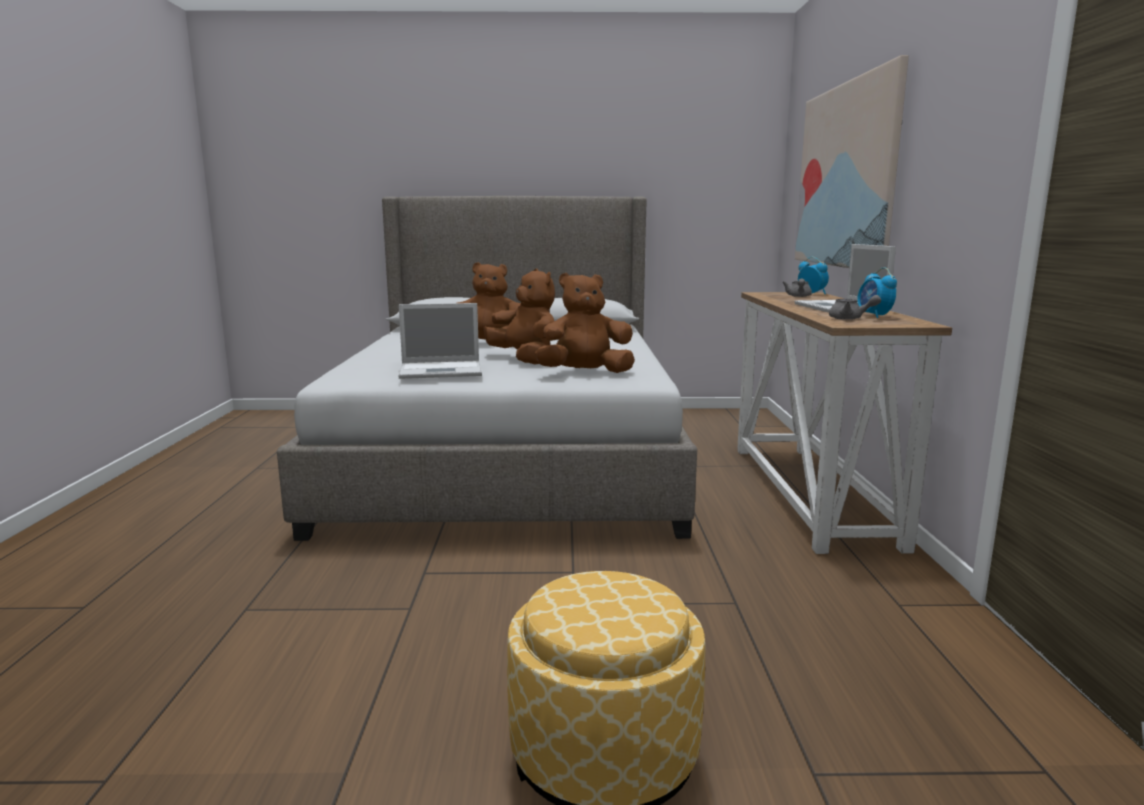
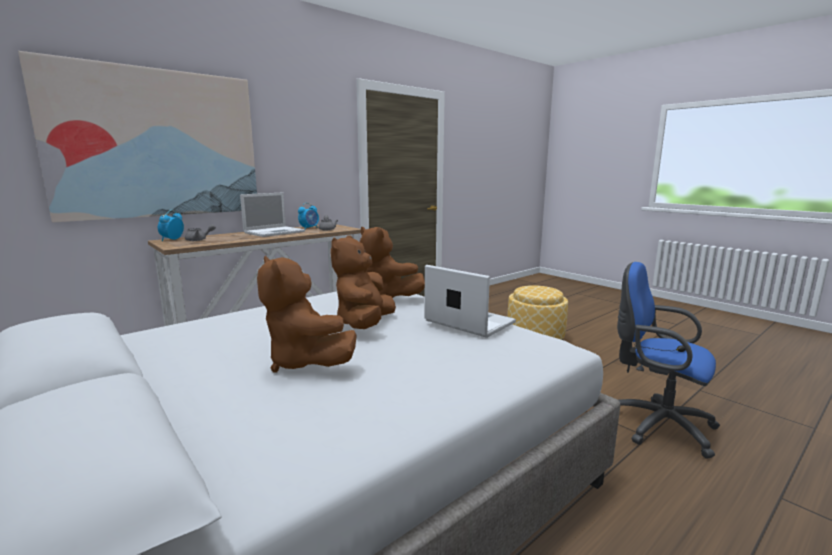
camera: 130 degrees left, 0 degrees up
(230, 634) = (656, 425): none -> blue office chair

